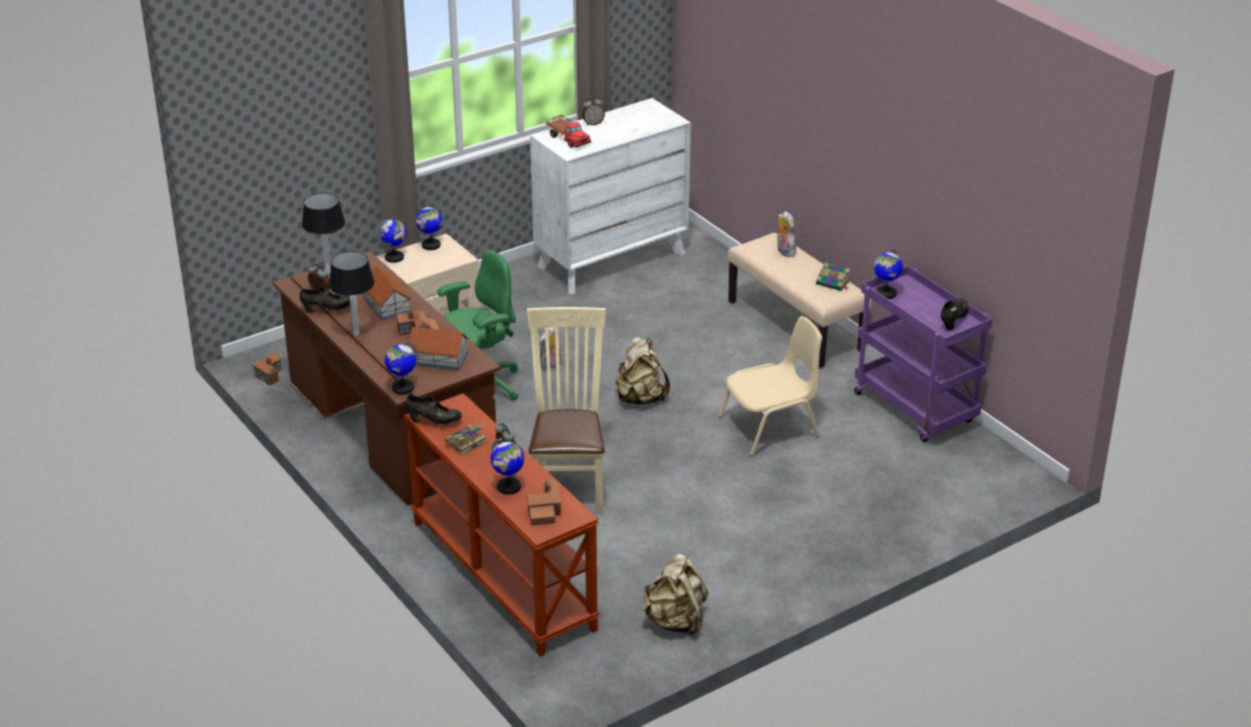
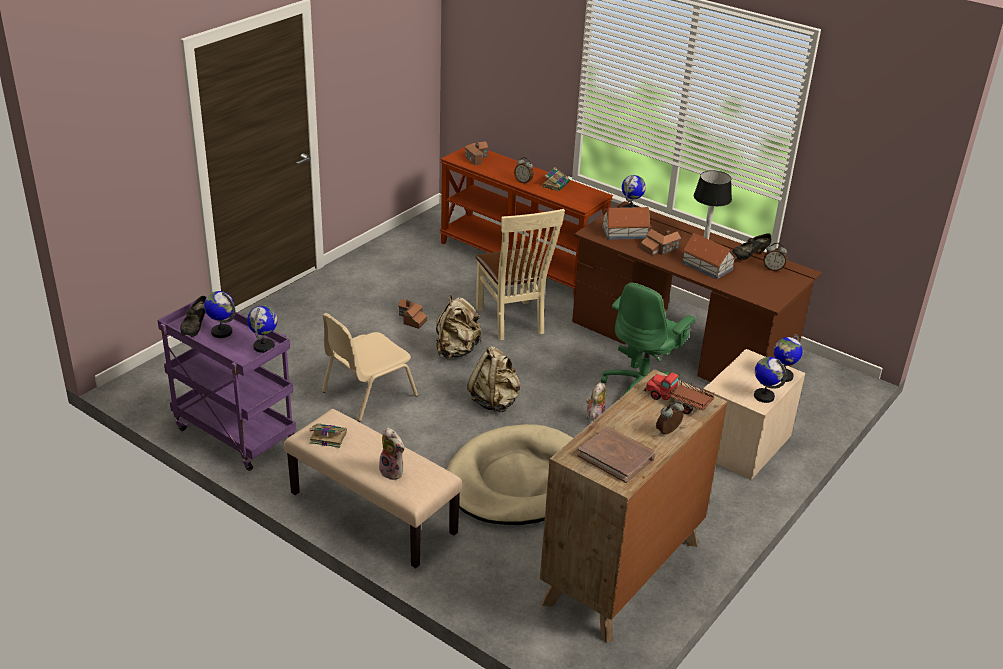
camera: 160 degrees right, 0 degrees up
(269, 374) = (824, 370): toy house -> toy house (411, 319)
(328, 272) = (787, 287): table lamp -> none
(434, 421) = (588, 193): black shoe -> none
(509, 487) = (507, 166): globe -> globe (221, 332)
(611, 260) = (622, 573): white dresser -> brown dresser
(642, 116) = (616, 457): none -> brown book
(657, 329) = (518, 481): none -> beige dog bed
(675, 622) = (393, 253): beige backpack -> beige backpack (456, 350)

